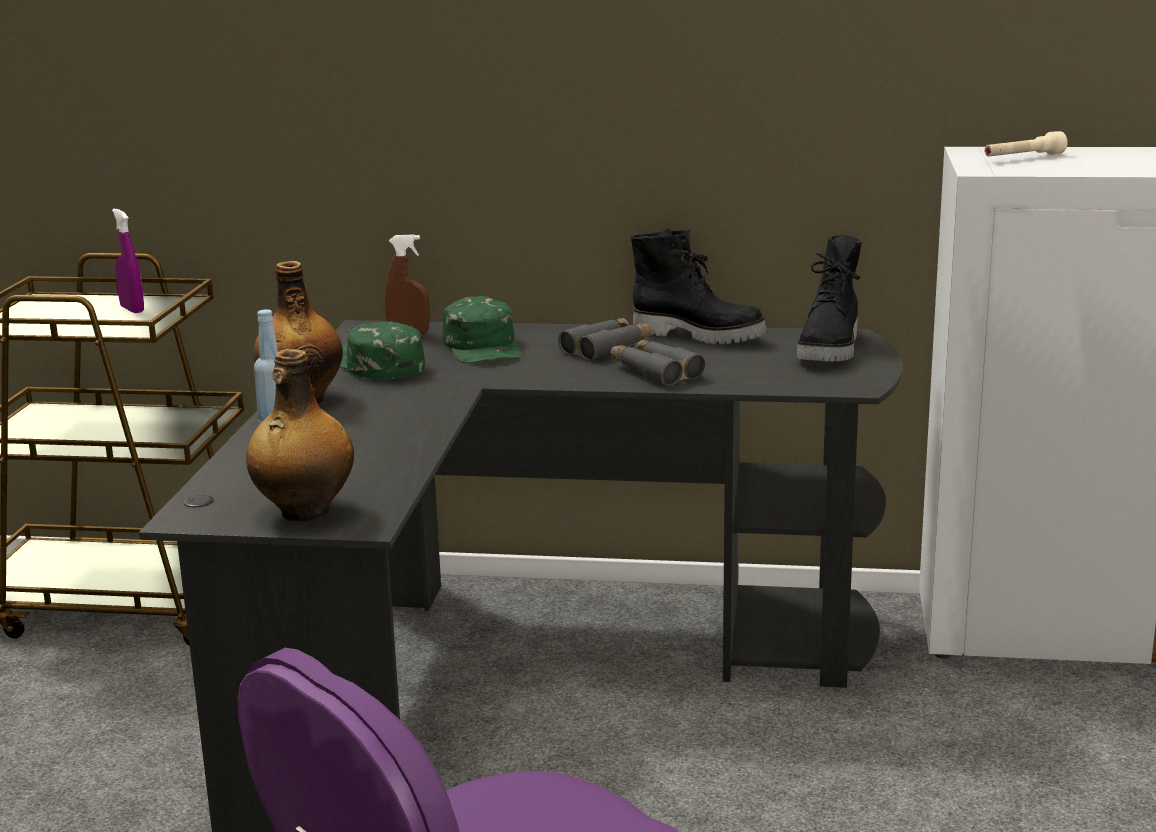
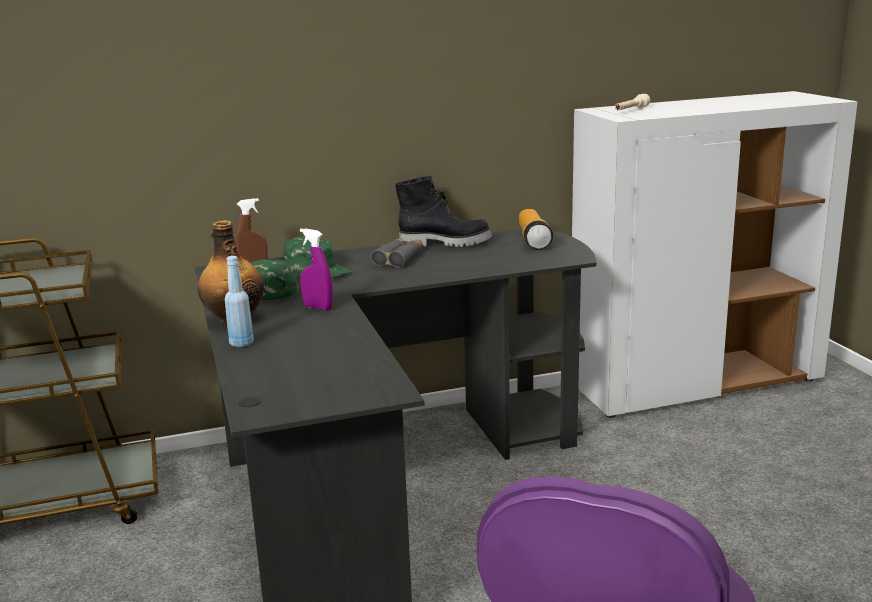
camera: 25 degrees left, 0 degrees up
(132, 309) = (39, 280): purple spray bottle -> purple spray bottle (318, 308)
(304, 512) = (339, 393): bottle -> none
(655, 372) = (448, 267): grey binoculars -> none
(831, 350) = (533, 240): black boot -> flashlight

